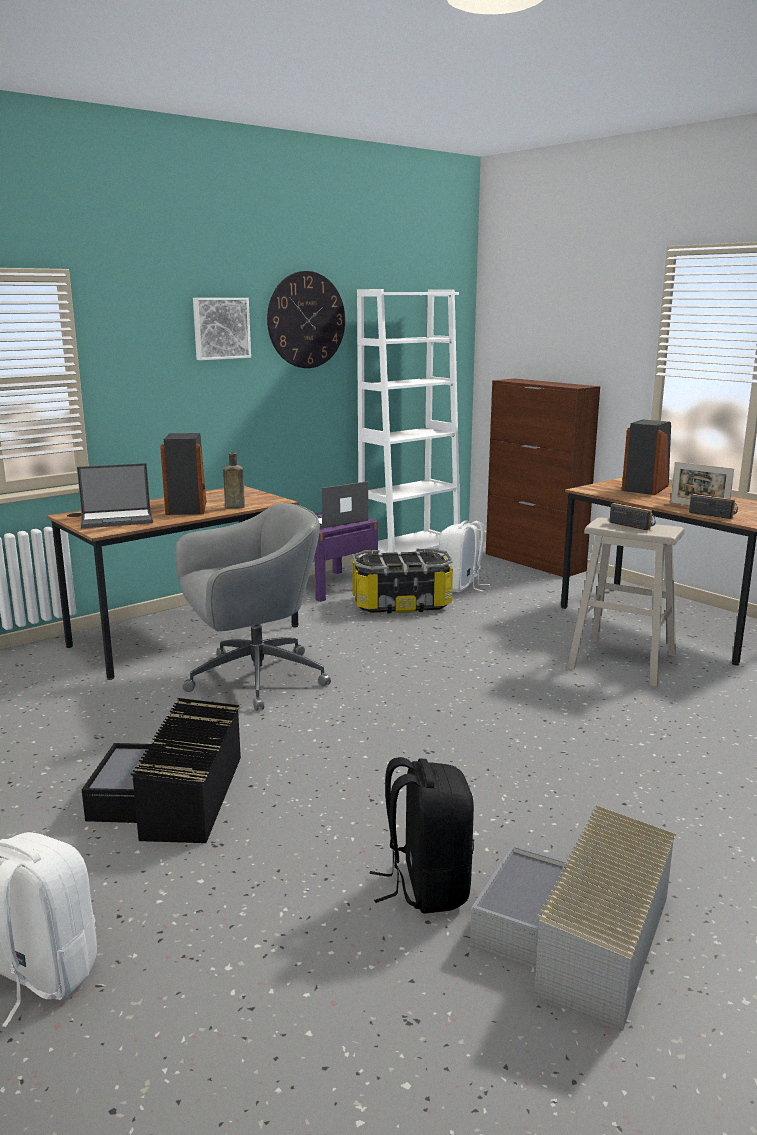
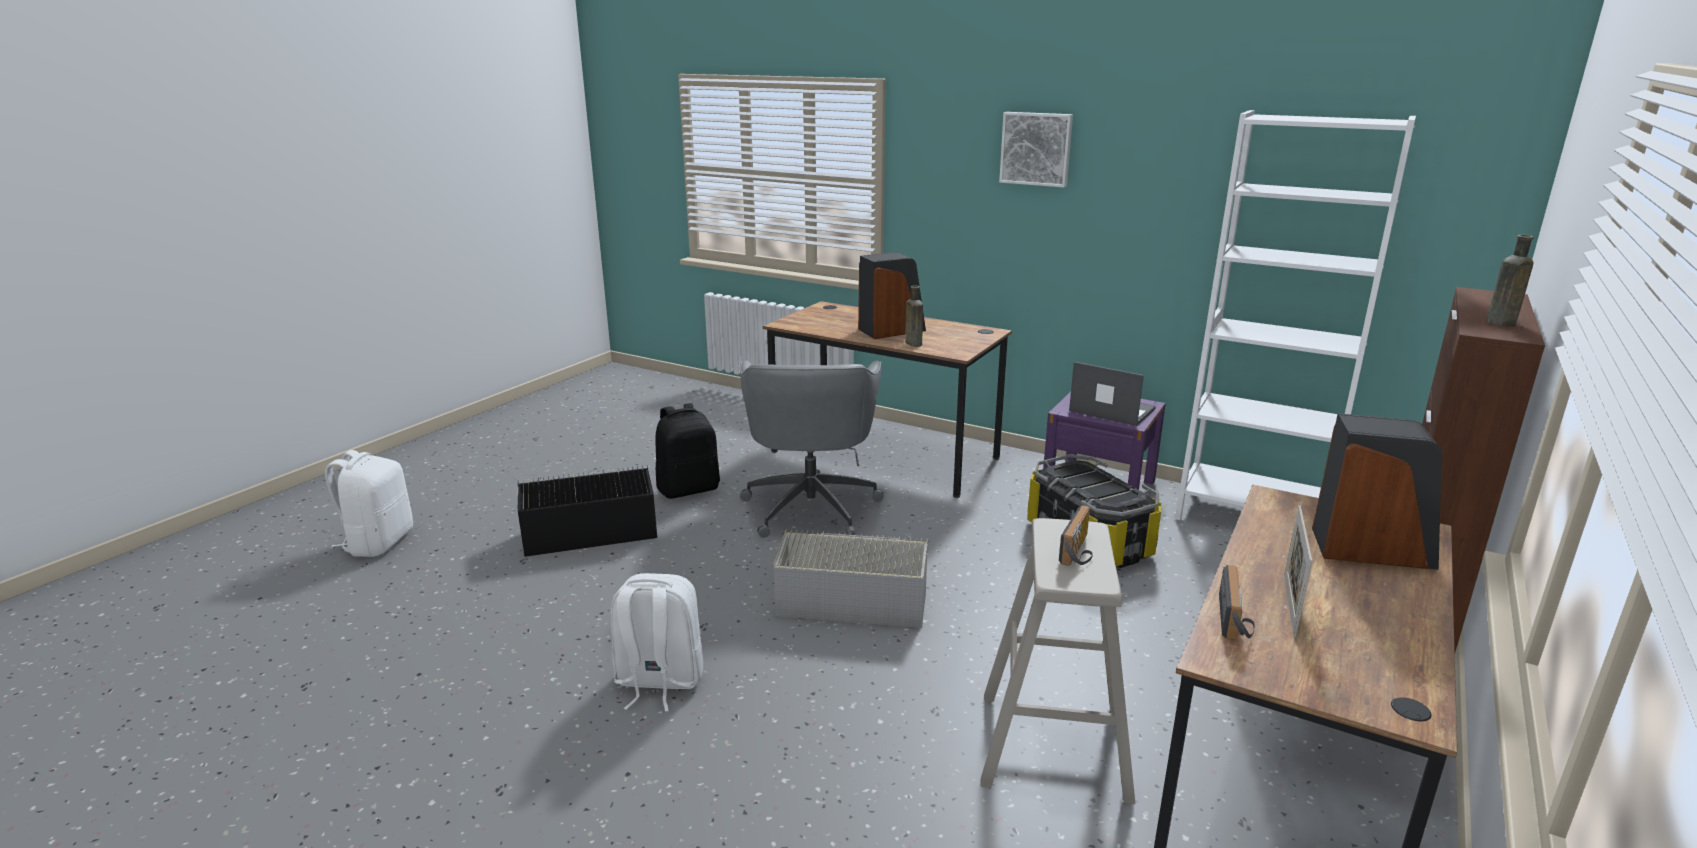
camera: 70 degrees right, 5 degrees up
(118, 519) = (826, 320): laptop -> none
(253, 679) = (811, 506): grey office chair -> grey office chair turned 45 degrees clockwise
(306, 320) = (1162, 148): wall clock -> none
(426, 886) = (467, 665): black backpack -> black backpack (689, 489)
(460, 586) = (1206, 569): white backpack -> white backpack (658, 681)
(562, 384) = (1499, 322): none -> brown bottle
(579, 938) = (386, 760): grey storage box -> grey storage box (851, 595)

